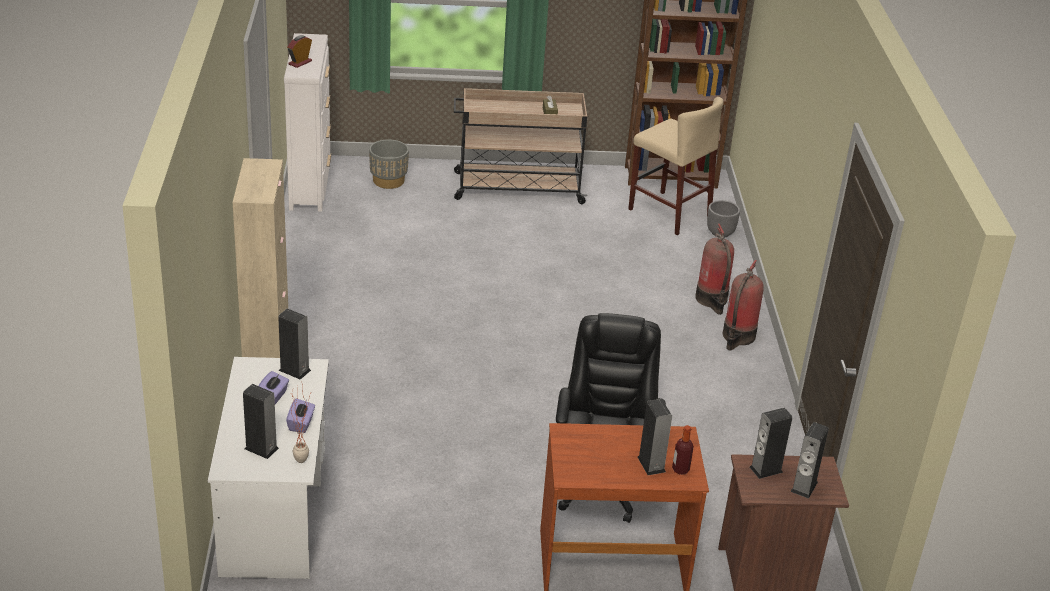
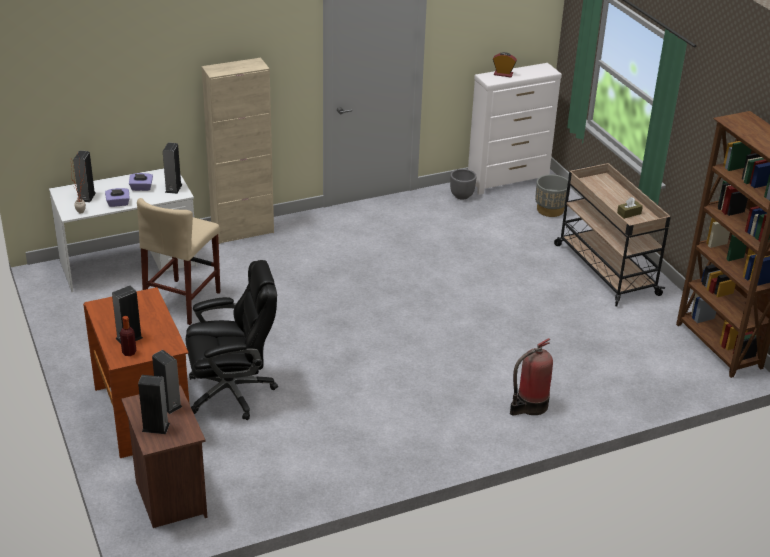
camera: 70 degrees right, 0 degrees up
(669, 213) = (653, 356): beige stool -> beige stool (182, 301)
(720, 233) = (650, 392): grey planter -> grey planter (462, 196)
(737, 337) = (483, 430): fire extinguisher -> none

